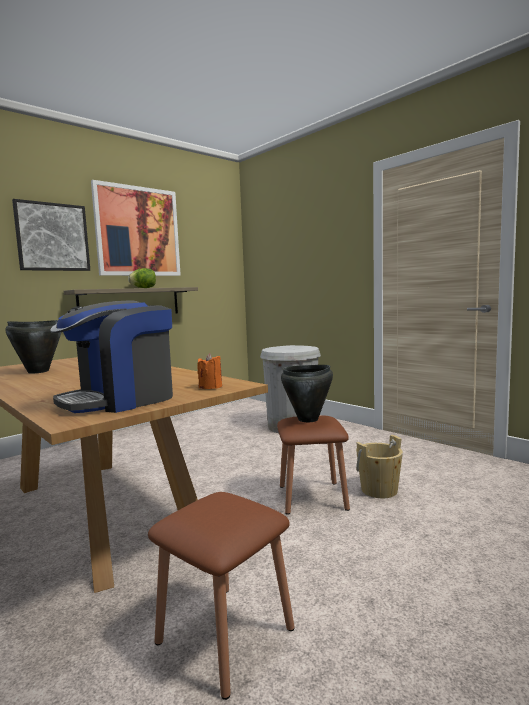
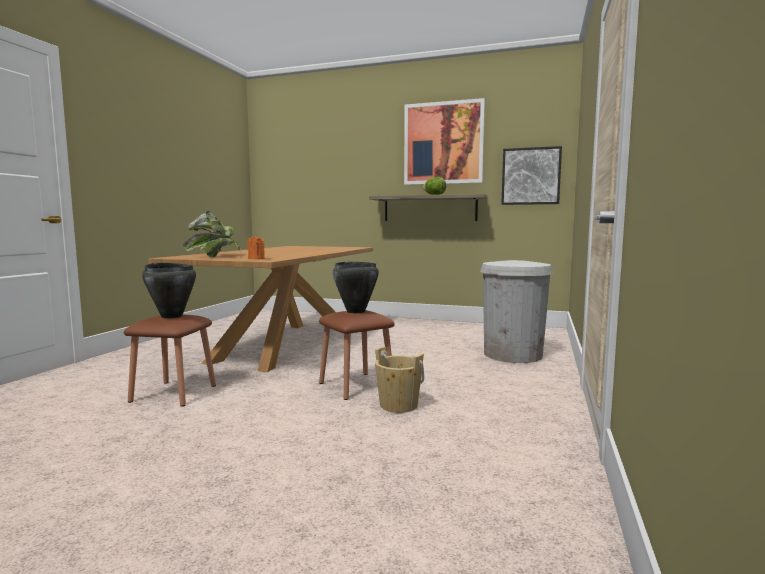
camera: 60 degrees right, 0 degrees up
(38, 371) = (292, 248): black cooking pot -> black cooking pot (172, 316)
(52, 237) = (373, 156): picture -> picture (530, 176)
(121, 400) = (214, 256): coffee machine -> potted plant

